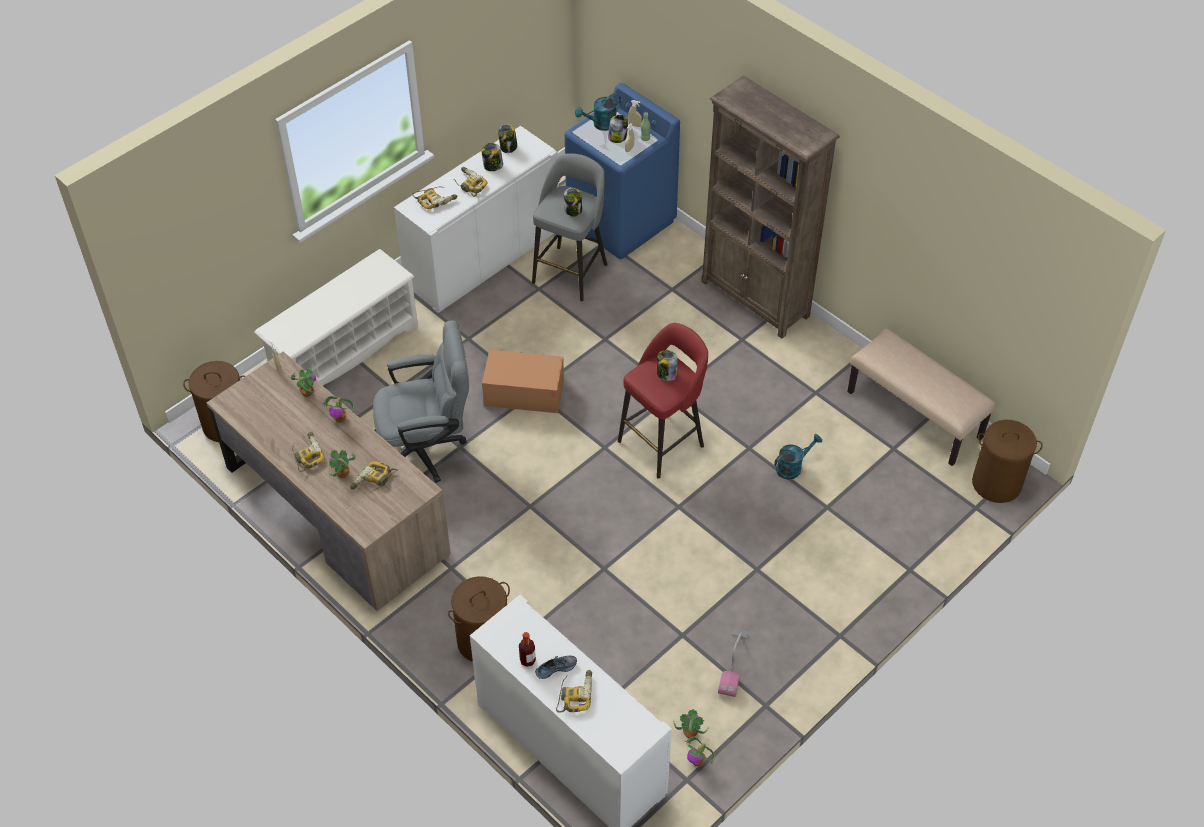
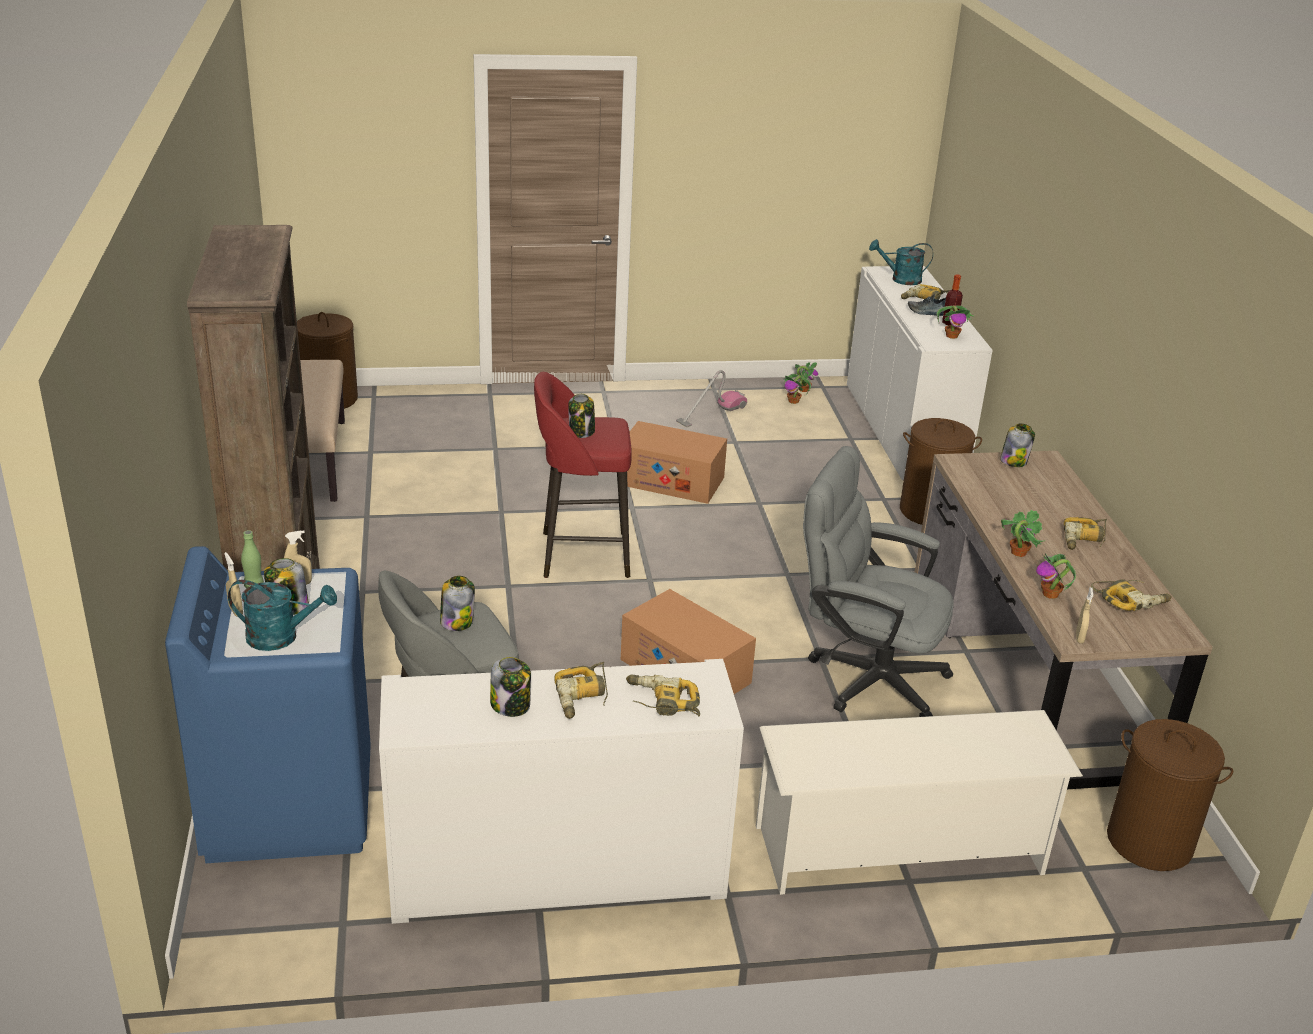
camera: 145 degrees left, 20 degrees down
(342, 474) = (1047, 507): potted plant -> potted plant (952, 336)
(373, 481) = (1012, 488): power drill -> power drill (1130, 600)
(508, 147) = (447, 722): jar -> jar (1014, 461)
(681, 553) = (671, 481): none -> cardboard box
(793, 467) = (481, 482): turquoise watering can -> turquoise watering can (900, 279)

